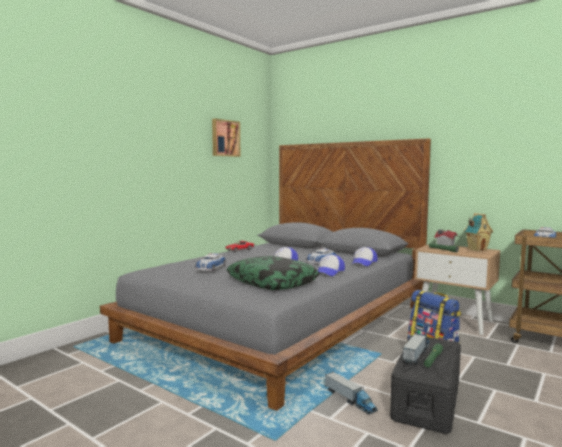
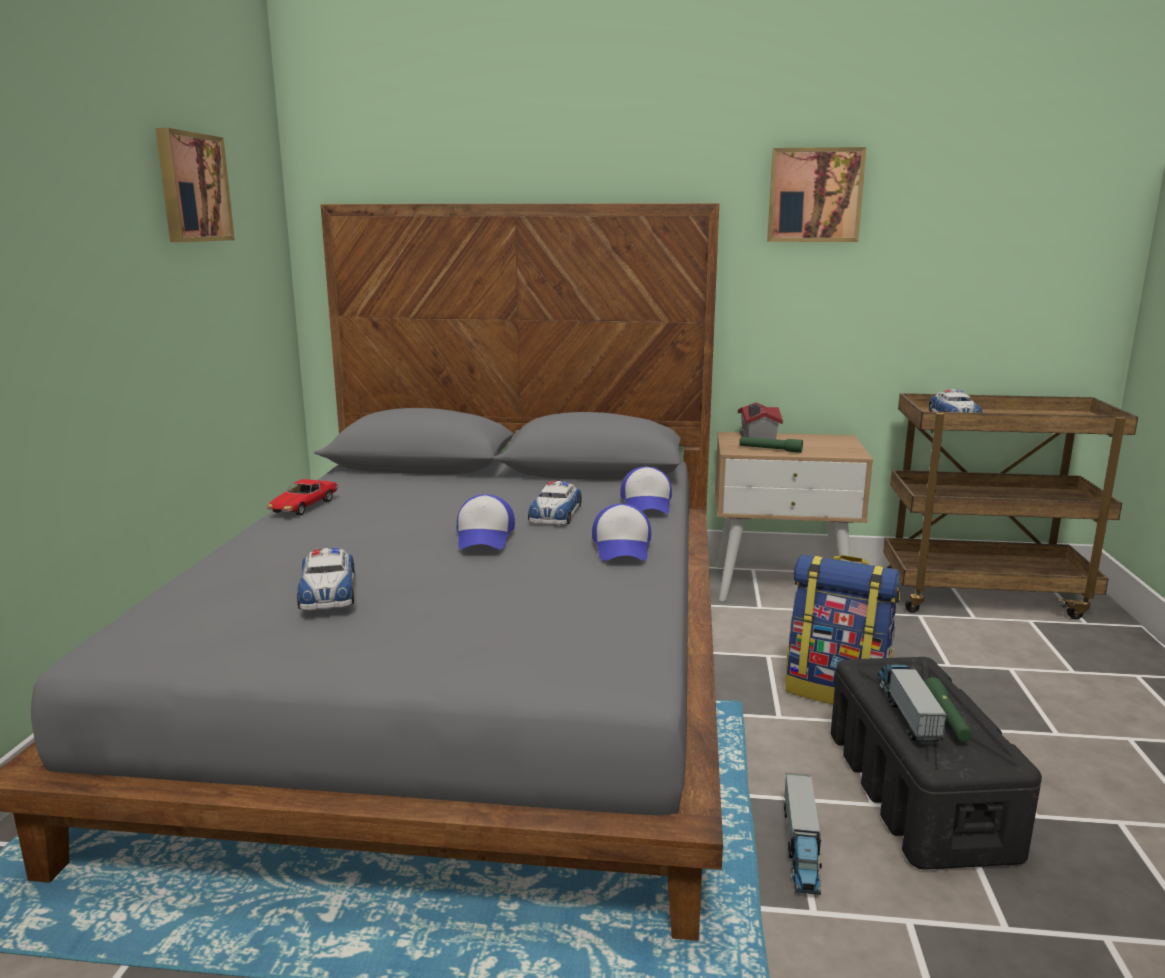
camera: 30 degrees left, 10 degrees up
(272, 282) = (543, 609): pillow -> none
(350, 400) = (801, 847): toy truck -> toy truck turned 75 degrees clockwise
(477, 133) = (814, 195): none -> picture
(477, 249) = (821, 440): toy house -> none

